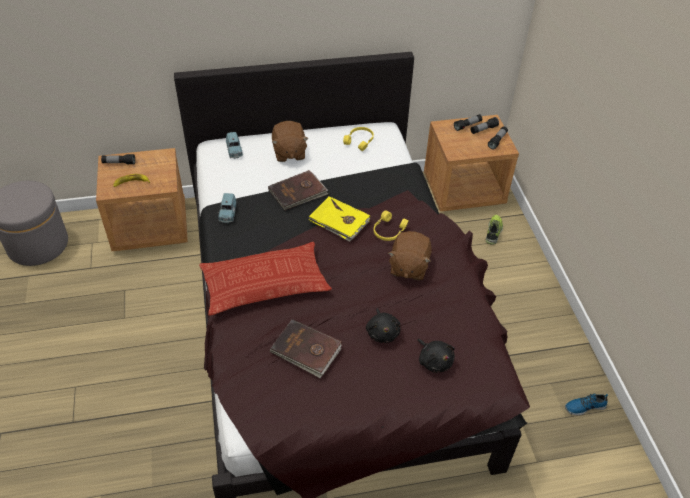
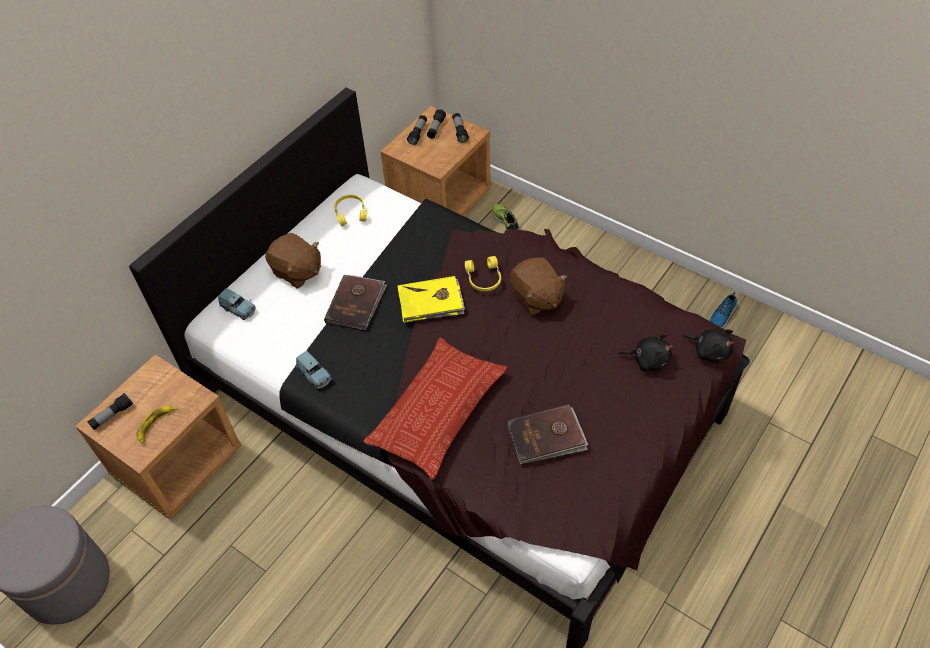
camera: 40 degrees left, 5 degrees up
(382, 332) = (584, 370): black plush toy -> black plush toy (710, 351)

